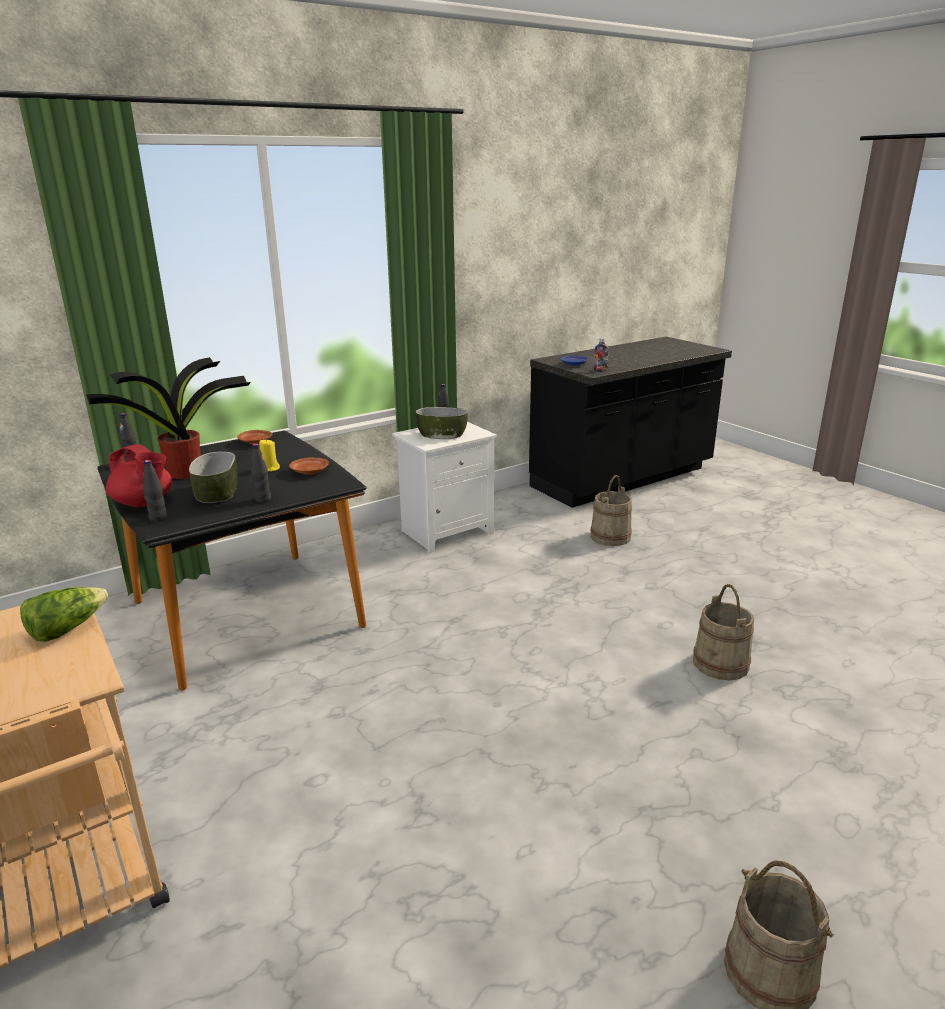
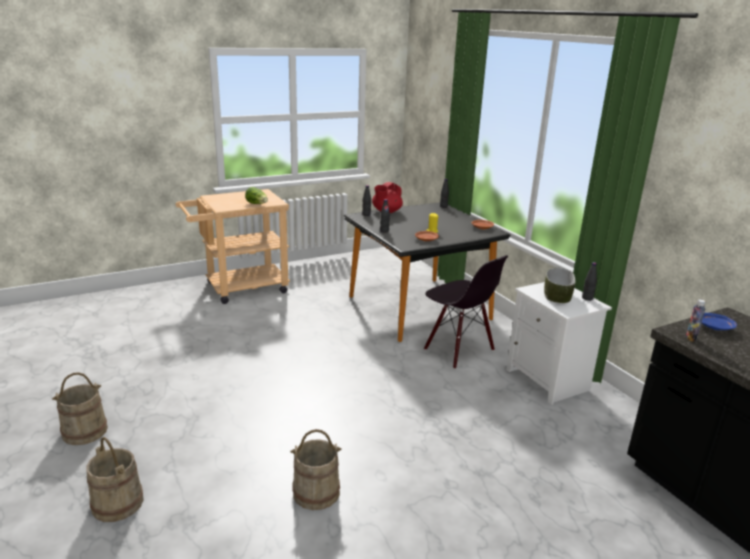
camera: 95 degrees right, 0 degrees up
(187, 472) = (428, 216): potted plant -> none
(217, 493) = (396, 222): bowl -> none
(385, 581) = (458, 350): none -> black chair
(610, 537) = (560, 480): beige bucket -> beige bucket (117, 503)

